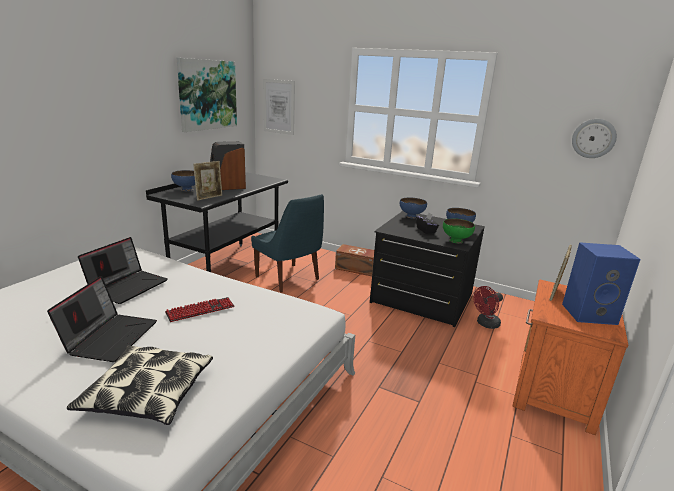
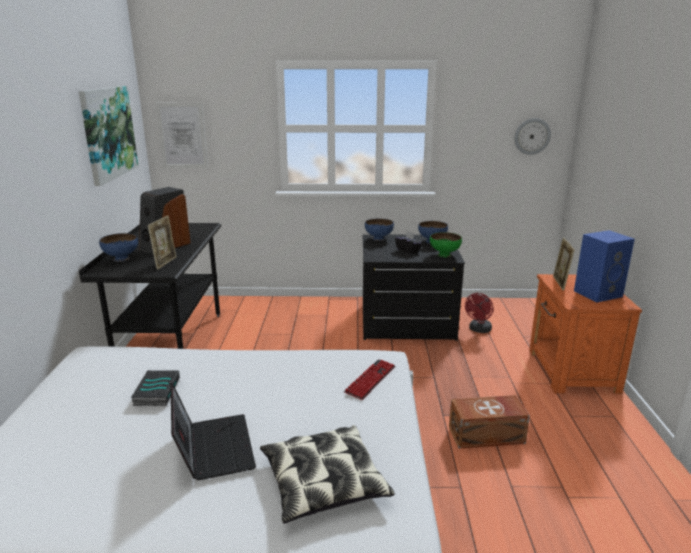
camera: 25 degrees left, 0 degrees up
(128, 286) = (156, 391): laptop -> book
(200, 310) = (272, 390): keyboard -> keyboard (370, 380)
(289, 279) = (259, 339): blue chair -> none
(357, 269) = (319, 309): brown storage box -> brown storage box (487, 435)

